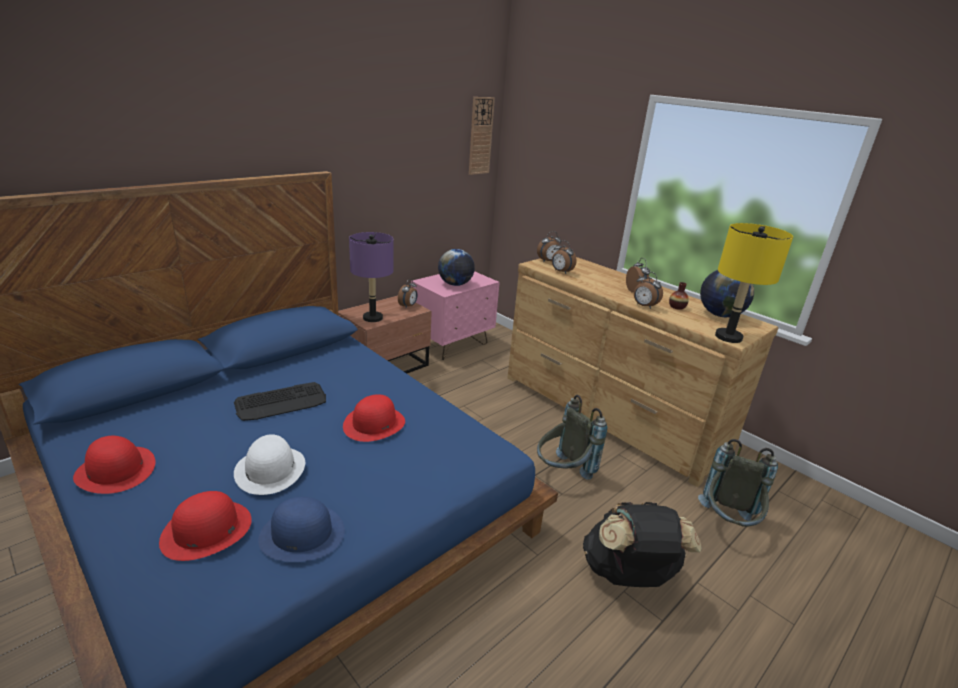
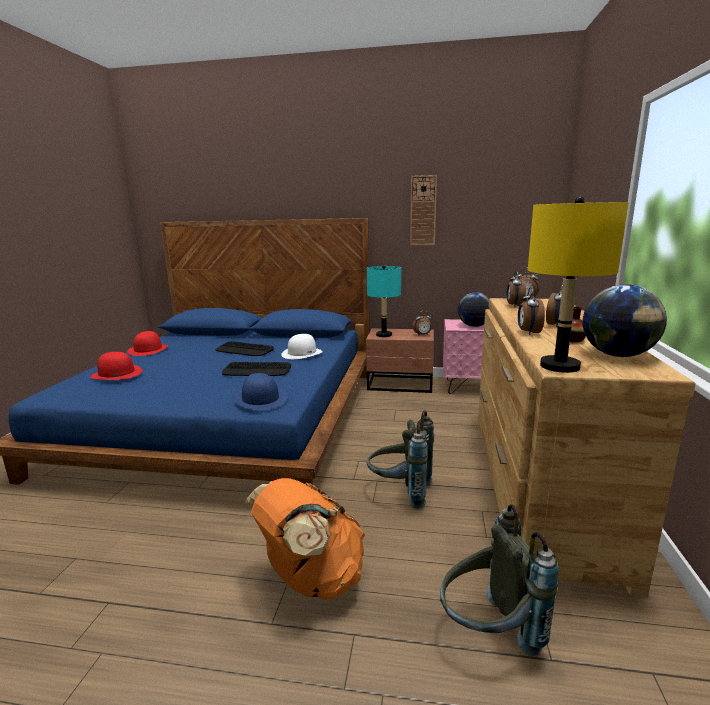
camera: 55 degrees right, 10 degrees down
(270, 469) = (179, 367): white hat -> white hat (302, 353)
(302, 533) = (133, 390): blue hat -> blue hat (261, 399)
(372, 318) = (383, 335): purple table lamp -> turquoise table lamp
(374, 423) = (257, 370): red hat -> keyboard
(480, 136) = (536, 193): wall clock -> wall clock (423, 211)
(628, 575) = (311, 578): black backpack -> orange backpack

